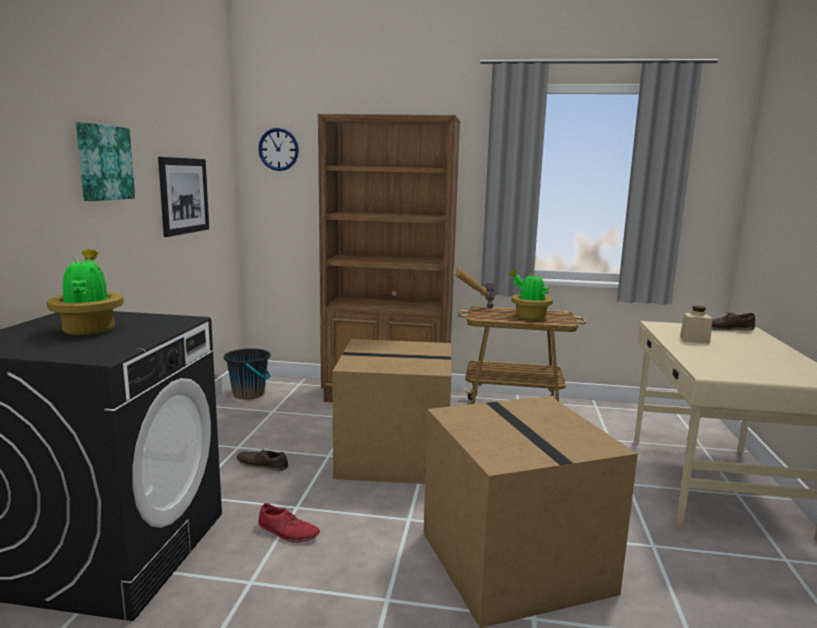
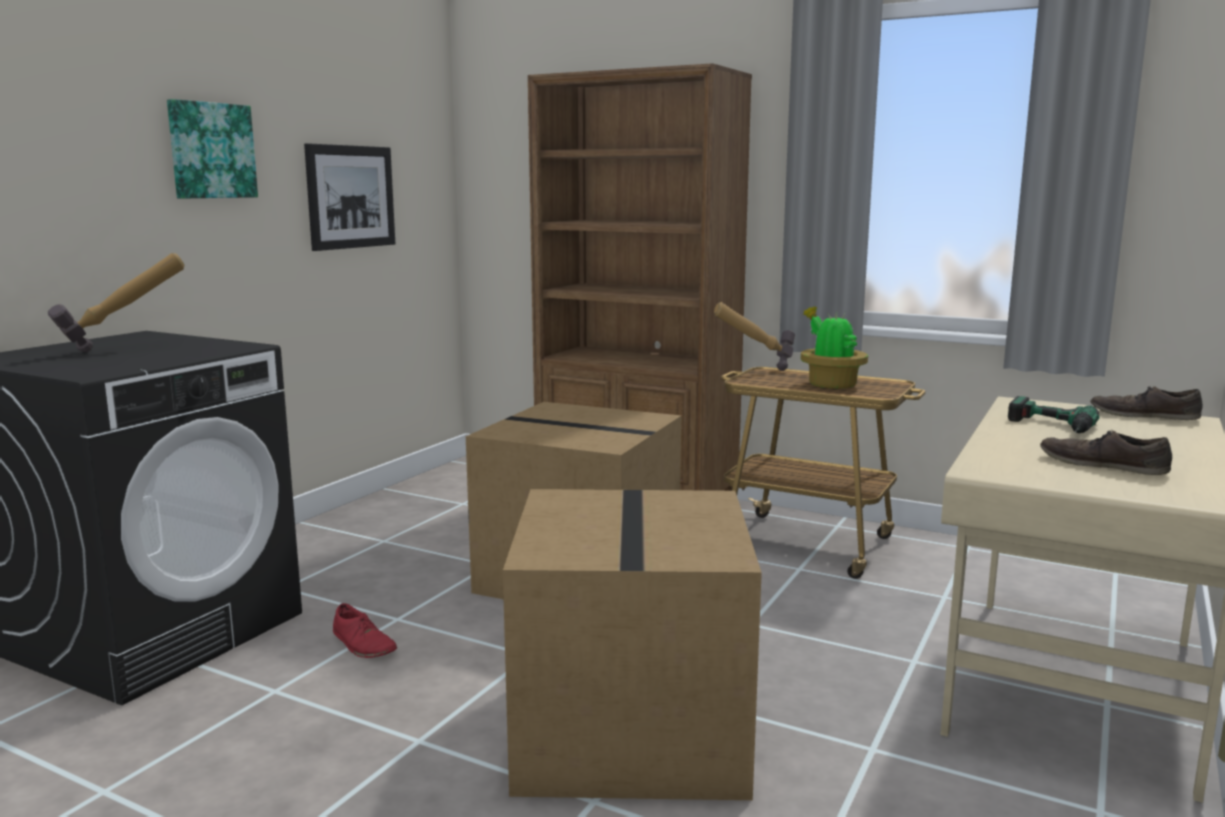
camera: 20 degrees right, 0 degrees up
(89, 330) = (125, 350): potted plant -> hammer
(249, 394) = (449, 480): black bucket -> none
(262, 465) = (396, 565): brown shoe -> brown shoe (1102, 465)
(278, 149) = (506, 131): wall clock -> none
(694, 340) = (1048, 427): beige jar -> power drill

